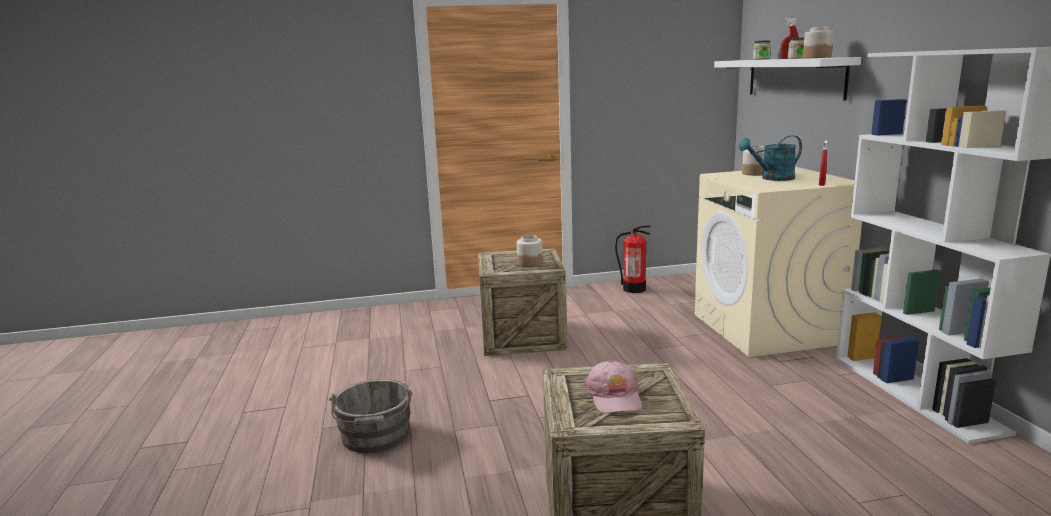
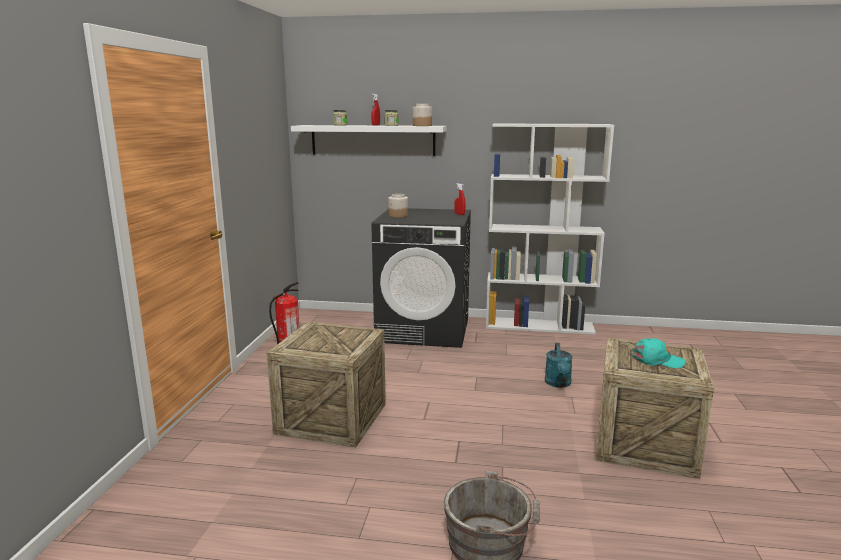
camera: 70 degrees left, 0 degrees up
(529, 263) = (343, 337): jar -> none
(614, 396) = (657, 360): pink cap -> turquoise cap
(767, 329) = (424, 330): beige washing machine -> black washing machine
(772, 178) = (423, 216): turquoise watering can -> turquoise watering can (558, 384)

